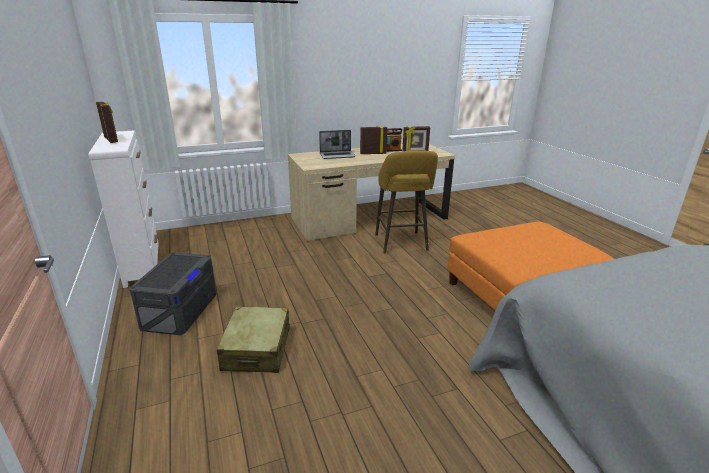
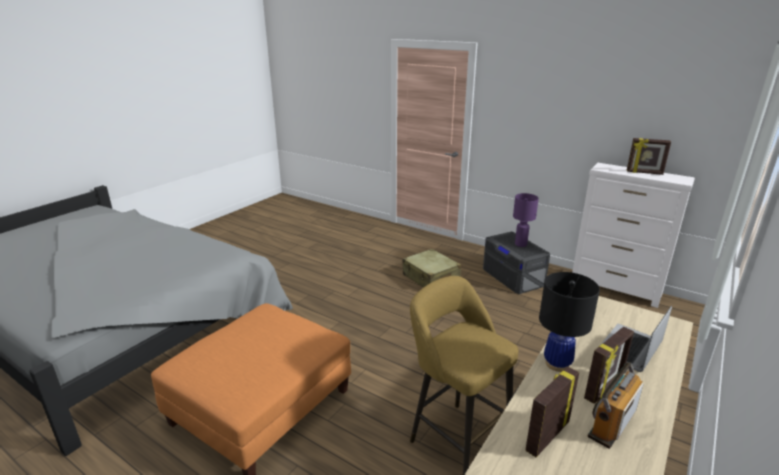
camera: 145 degrees right, 0 degrees up
(167, 270) = (521, 244): none -> purple table lamp
(377, 159) = (557, 364): none -> black table lamp

